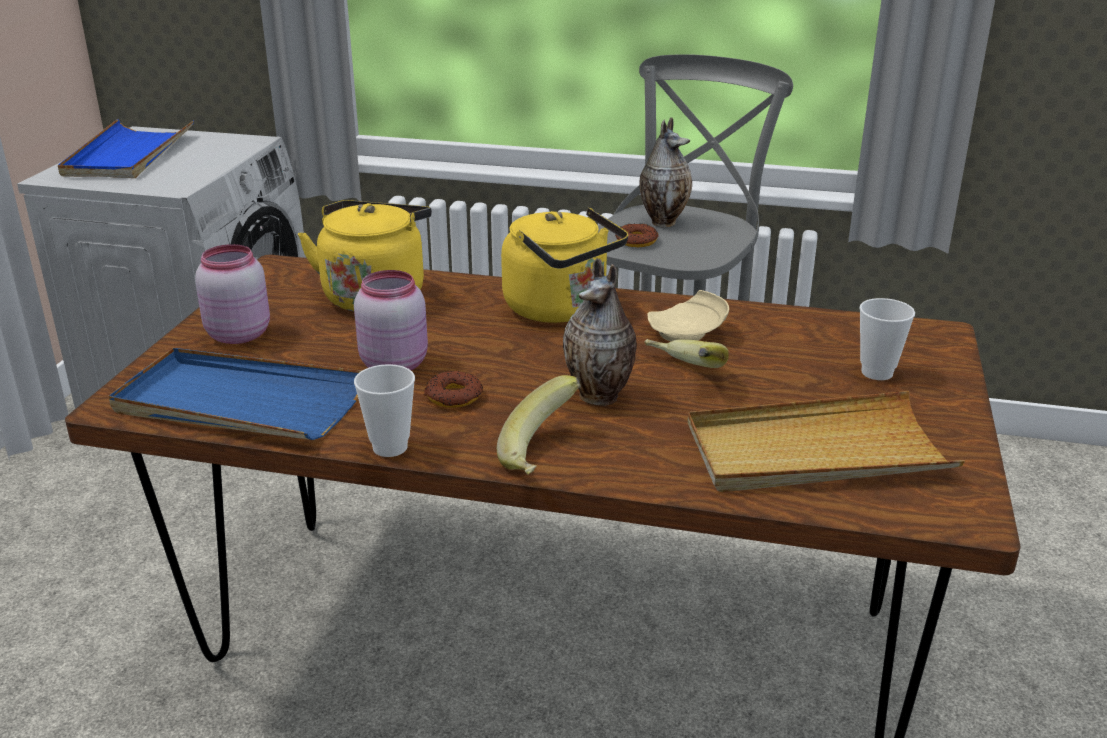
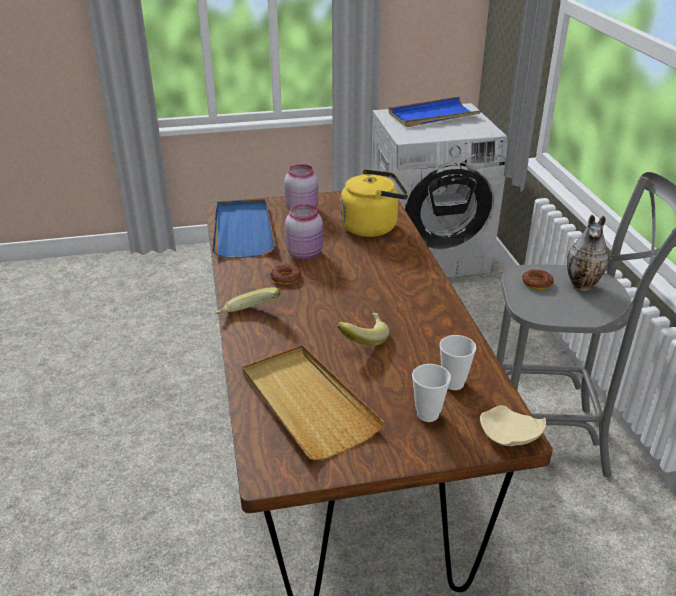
camera: 65 degrees right, 5 degrees up
(390, 447) = (229, 276): cup -> cup (453, 383)
(561, 309) = (407, 281): yellow kettle -> none
(601, 397) = (317, 319): vase -> none
(688, 333) = (417, 330): beige plate -> beige plate (509, 437)

